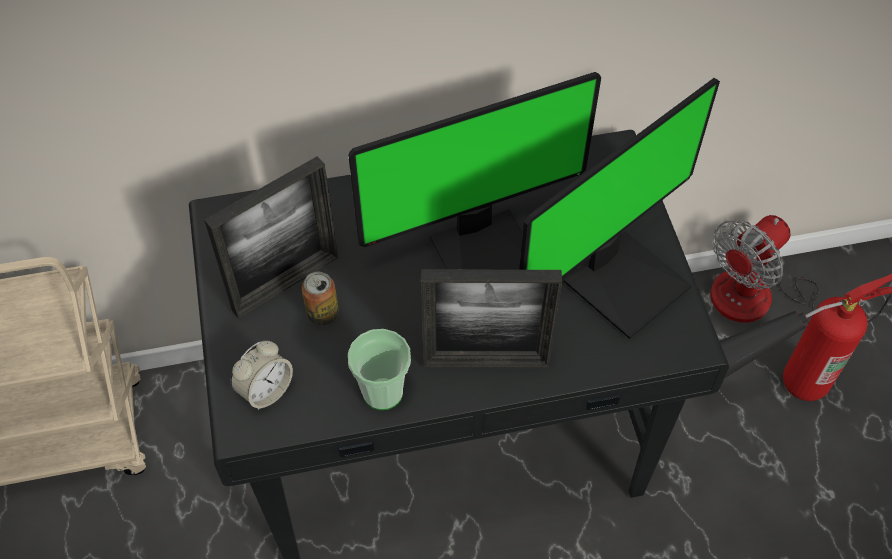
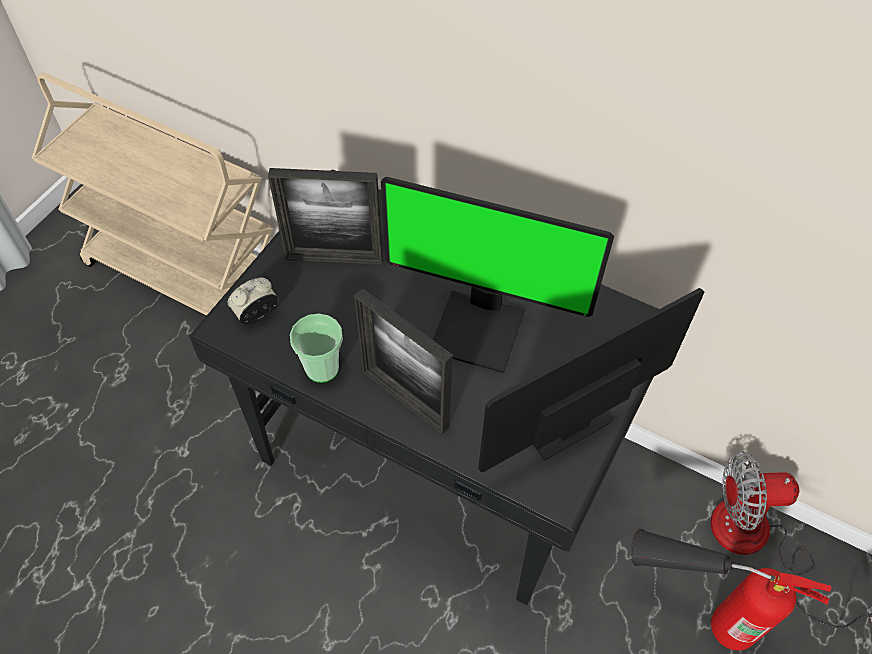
camera: 40 degrees right, 0 degrees up
(265, 390) = (257, 314): alarm clock -> alarm clock turned 150 degrees clockwise
(323, 313) = (337, 292): can -> none
(623, 281) = (556, 416): monitor -> monitor turned 150 degrees clockwise

